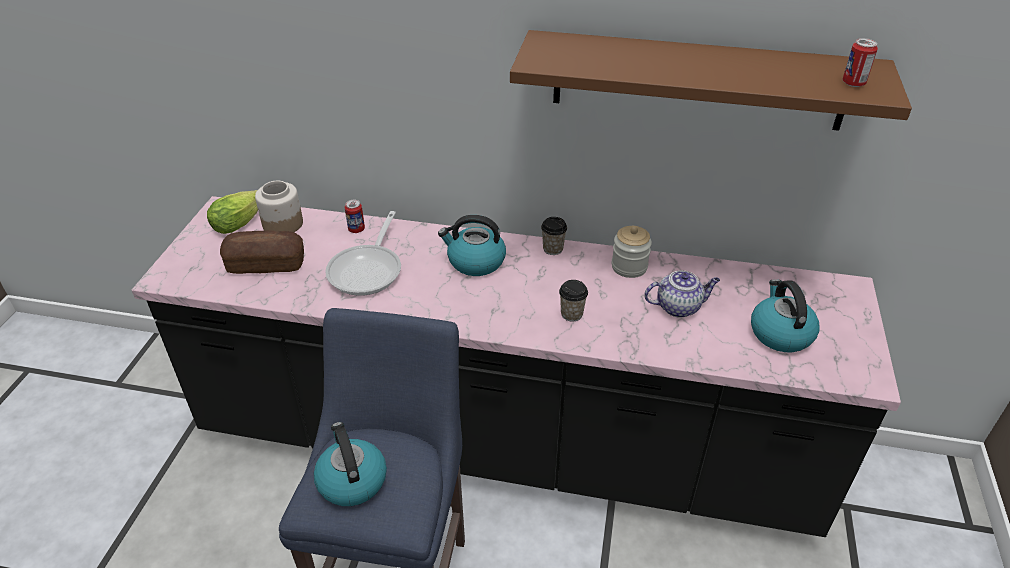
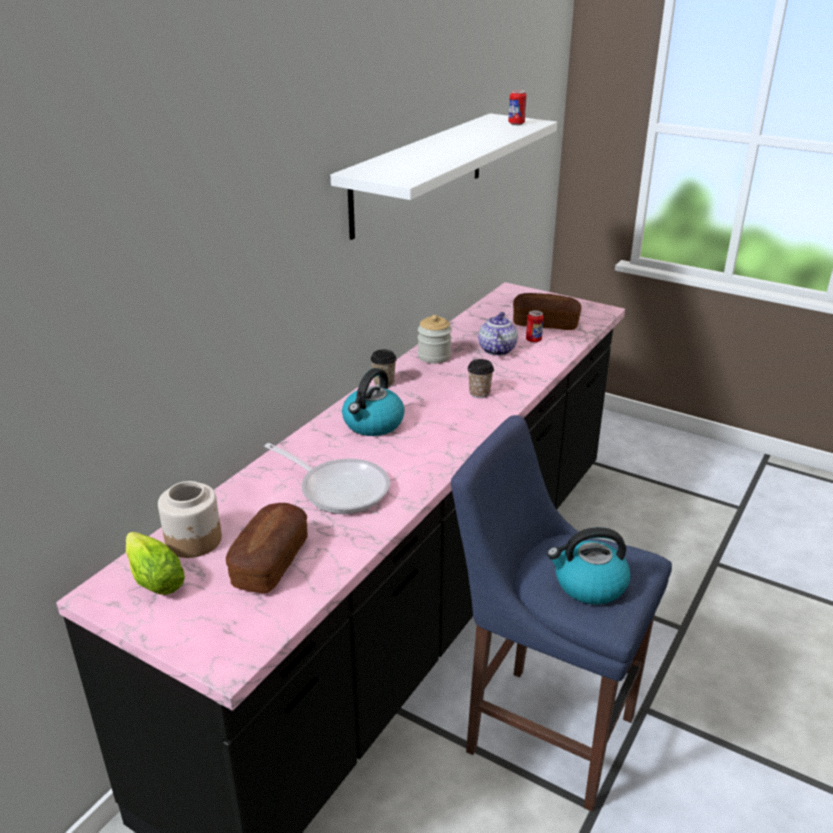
camera: 70 degrees left, 10 degrees down
(356, 229) = (256, 486): can -> can (533, 340)
(698, 80) = (419, 173): brown shelf -> white shelf
(780, 333) = (545, 323): kettle -> bread

